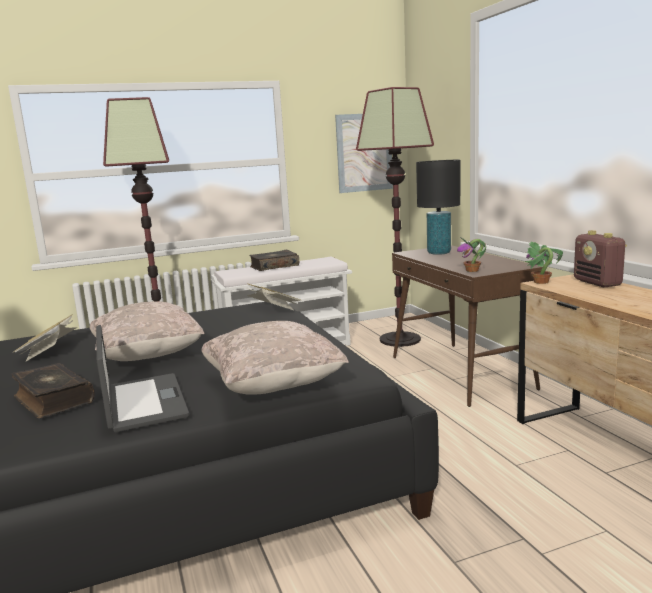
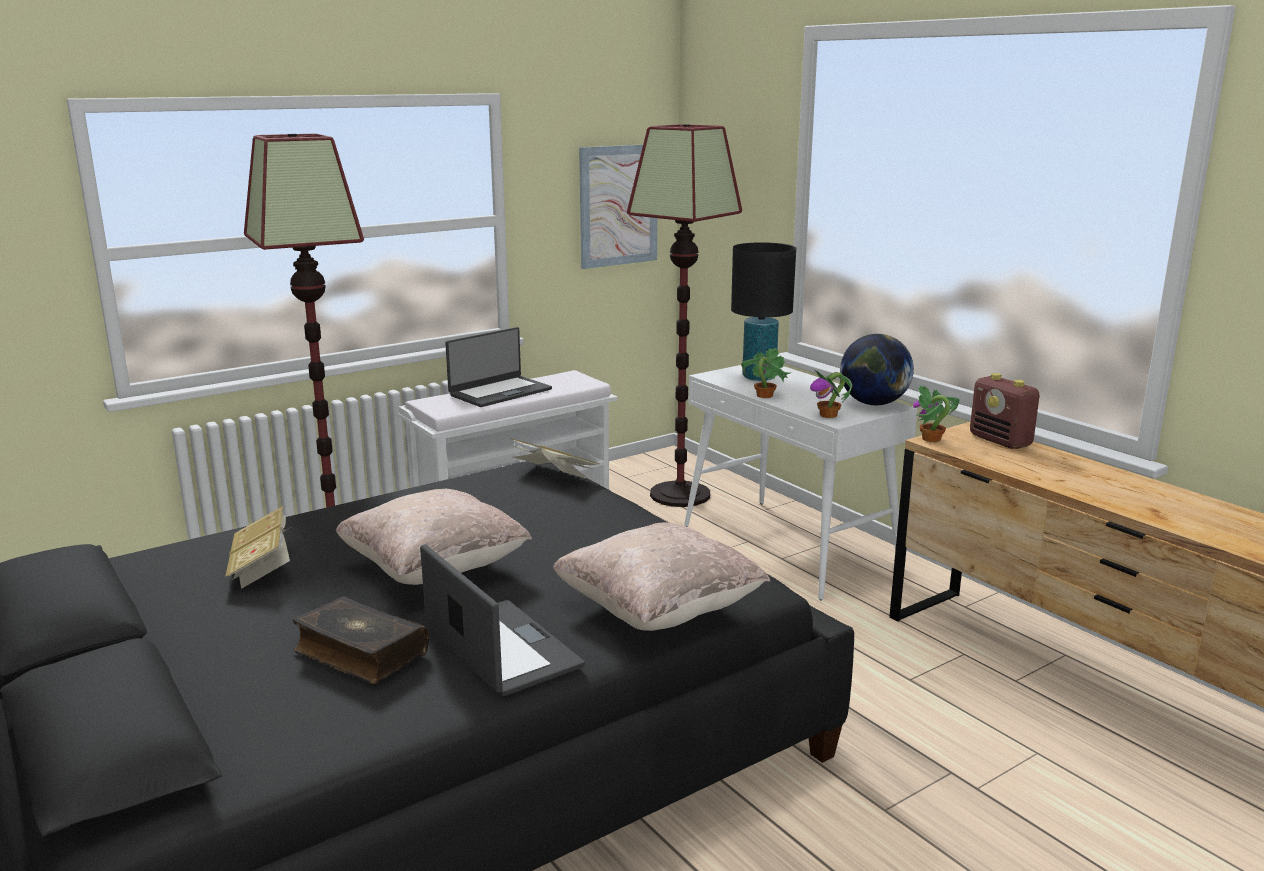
camera: 15 degrees left, 5 degrees up
(274, 266) = (499, 392): book -> laptop
(434, 261) = (764, 396): none -> potted plant
(461, 372) = (789, 547): brown console table -> white console table
(511, 264) = (873, 403): none -> globe

